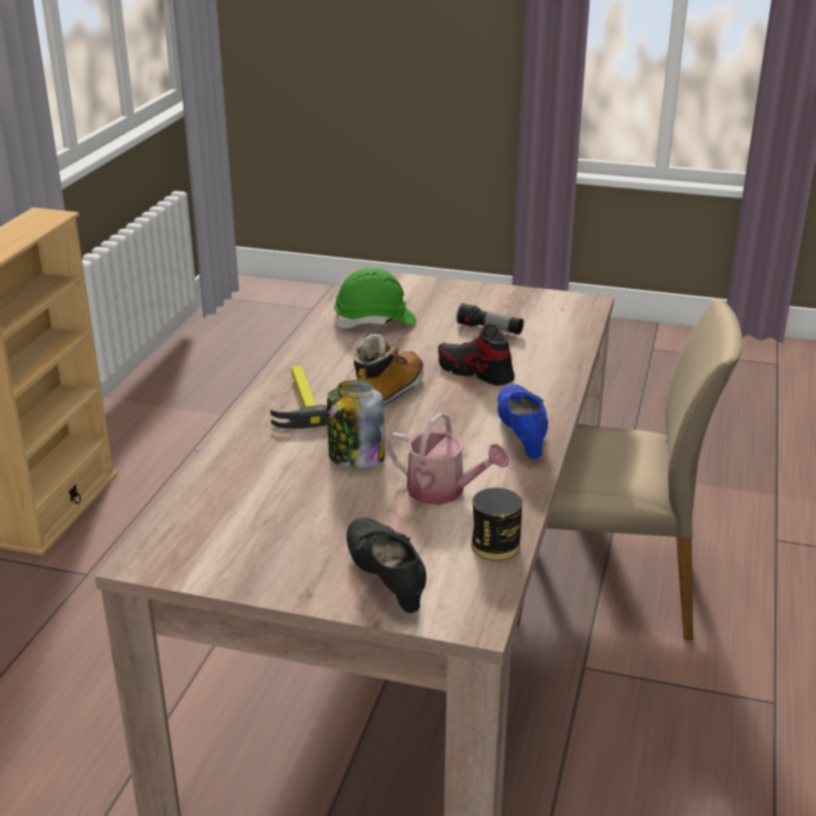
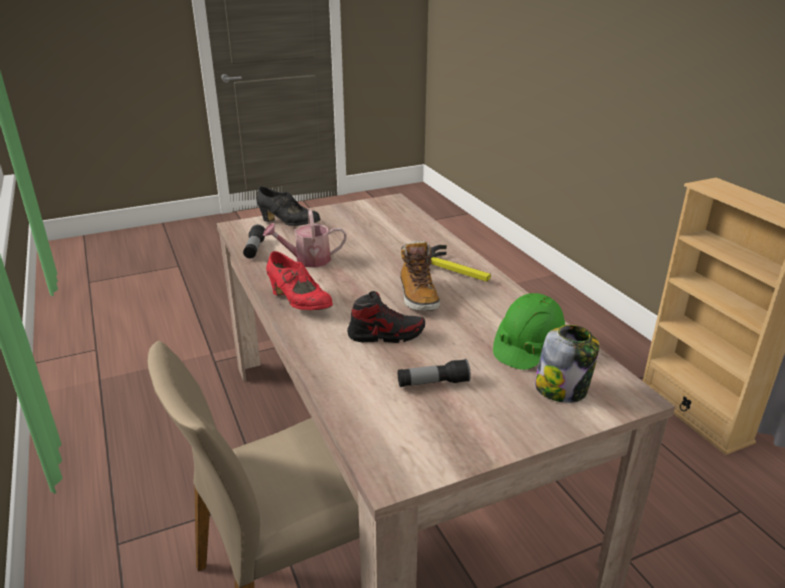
camera: 140 degrees right, 0 degrees up
(355, 457) = (375, 257): jar -> jar (562, 389)
(495, 546) = (254, 249): can -> flashlight
(521, 435) = (299, 303): blue shoe -> red shoe

